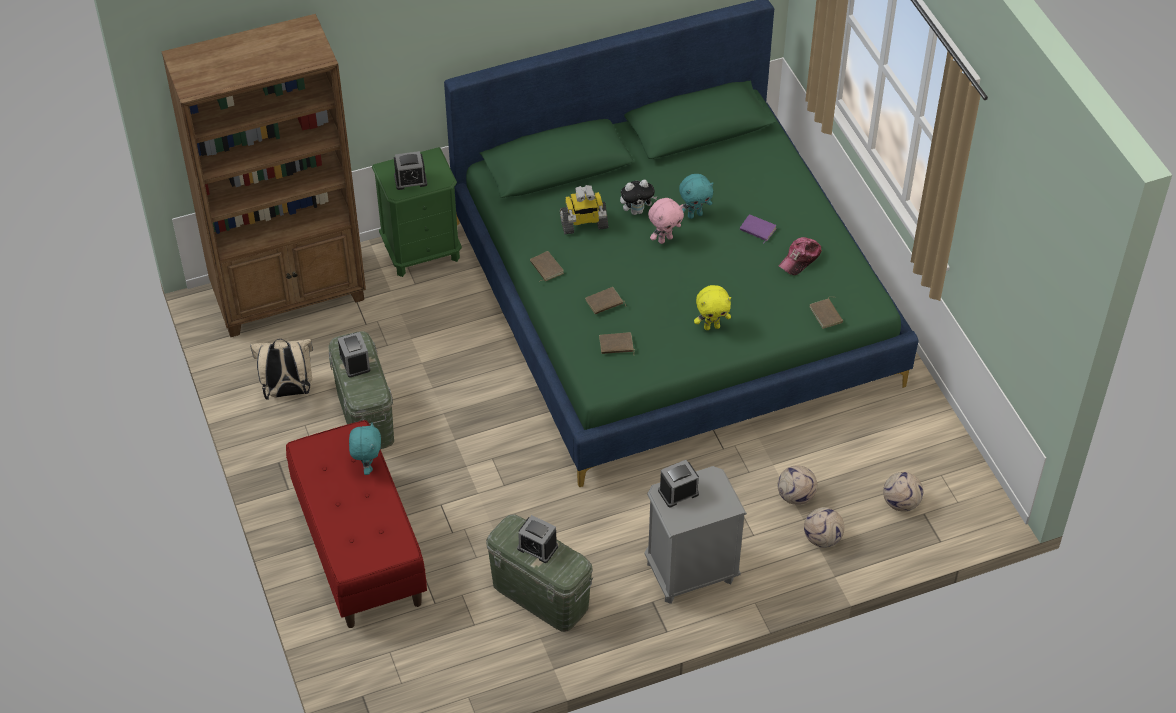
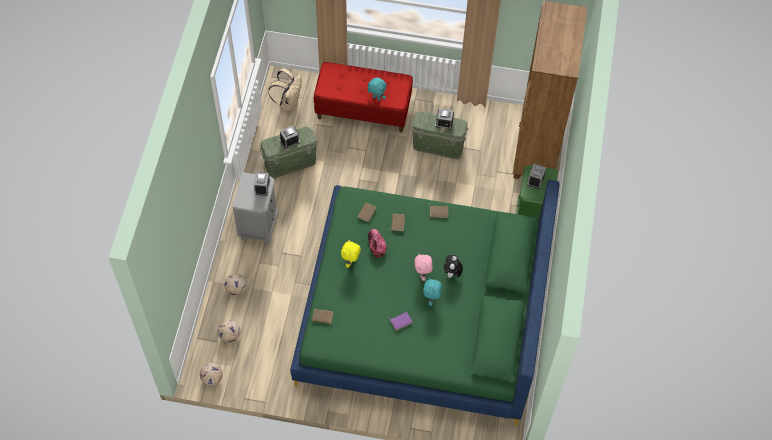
camera: 120 degrees right, 10 degrees up
(288, 391) = (473, 123): beige backpack -> beige backpack (288, 102)
(583, 224) = (458, 244): toy robot -> none
(796, 496) = (267, 293): football -> football (212, 379)
(800, 259) = (366, 328): cap -> cap (376, 244)

